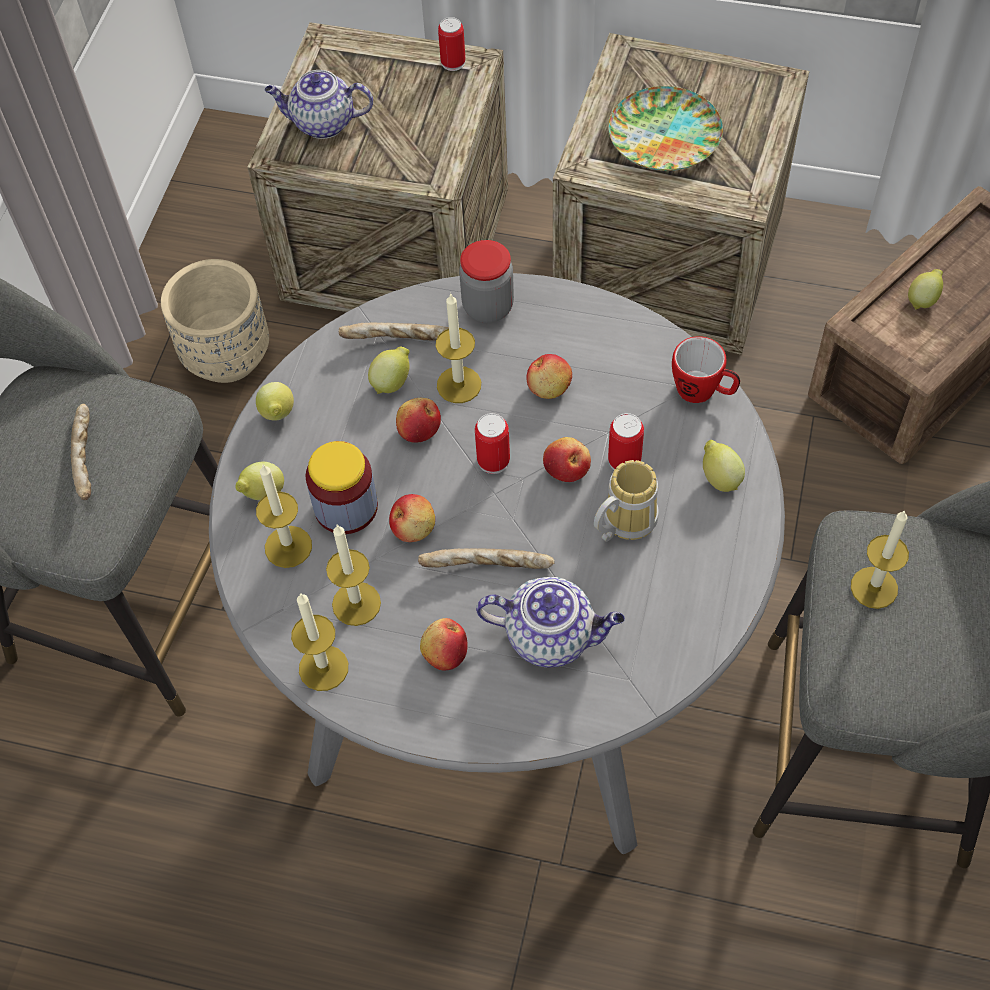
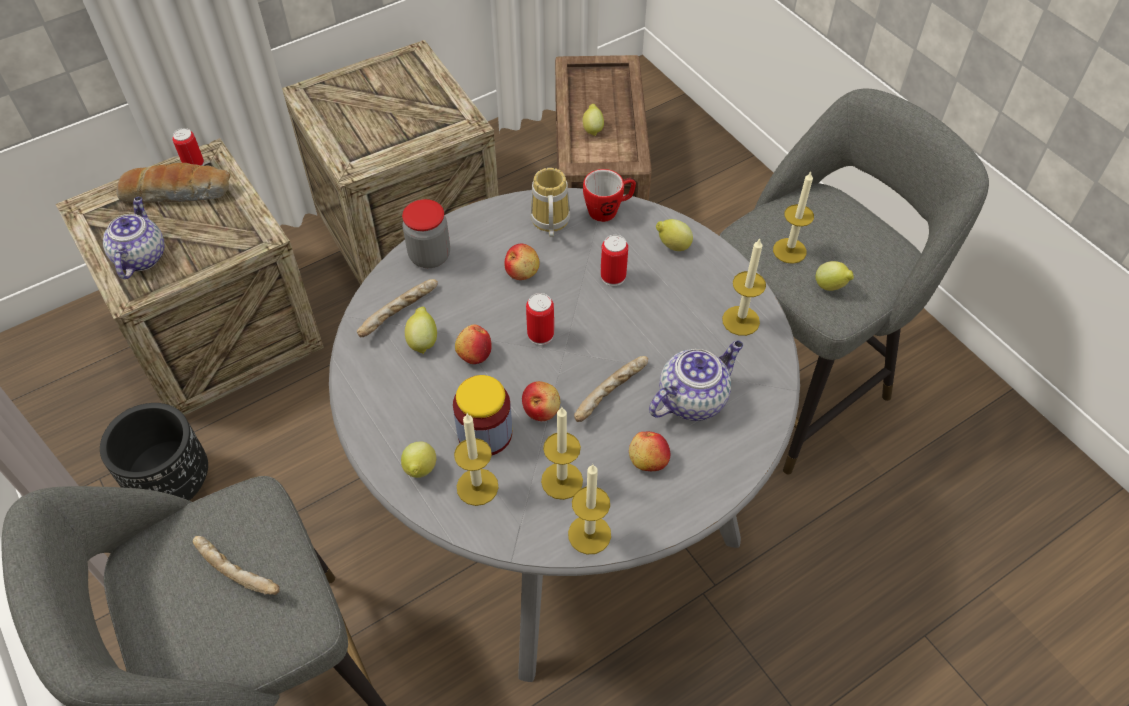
camera: 50 degrees left, 5 degrees down
(227, 356) = (172, 483): beige planter -> black planter
(278, 415) = (371, 418): lemon -> lemon (831, 286)
(322, 123) = (140, 256): teapot -> teapot turned 135 degrees clockwise
(412, 82) = (178, 192): none -> bread
(459, 384) = (466, 311): candle -> candle (740, 320)
(567, 469) = (587, 306): apple -> none
(622, 522) = (652, 308): mug -> mug (548, 223)
(664, 135) = (381, 121): plate -> none

